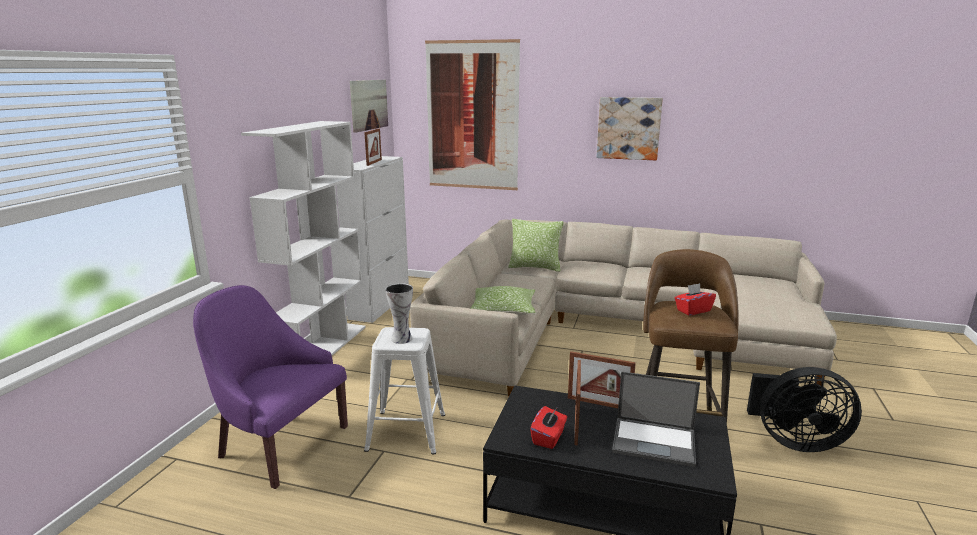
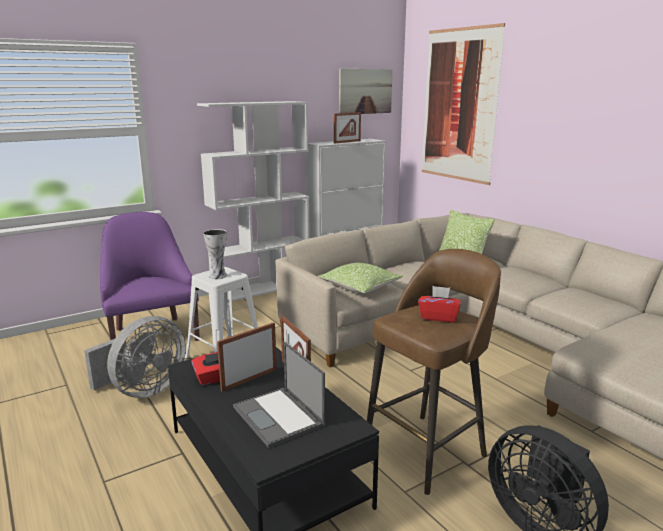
camera: 40 degrees right, 0 degrees up
(379, 503) = (143, 390): none -> grey fan
(628, 128) = (604, 123): picture -> none

